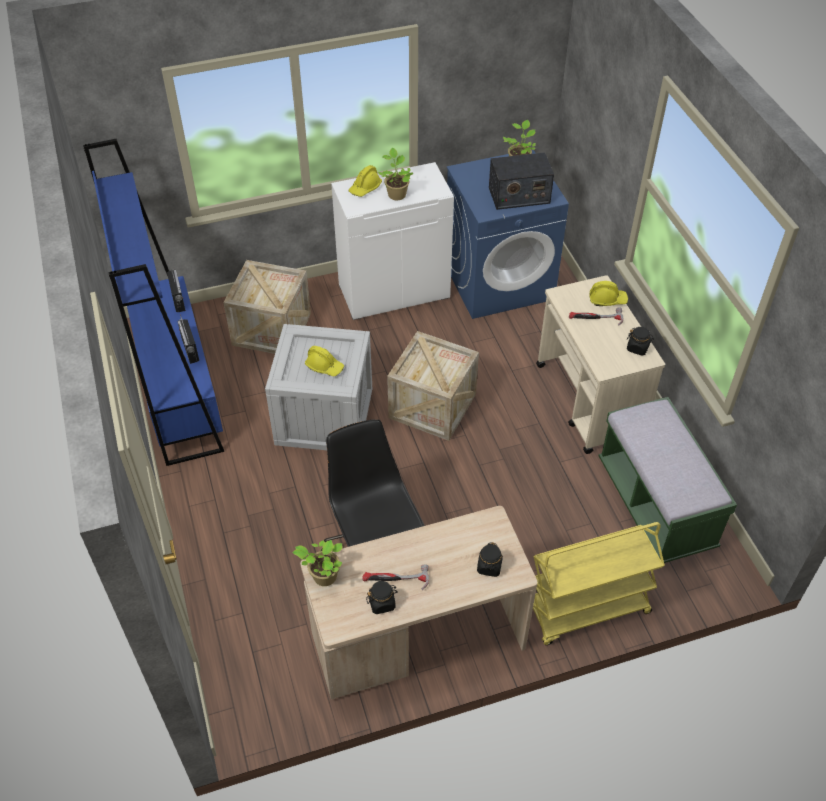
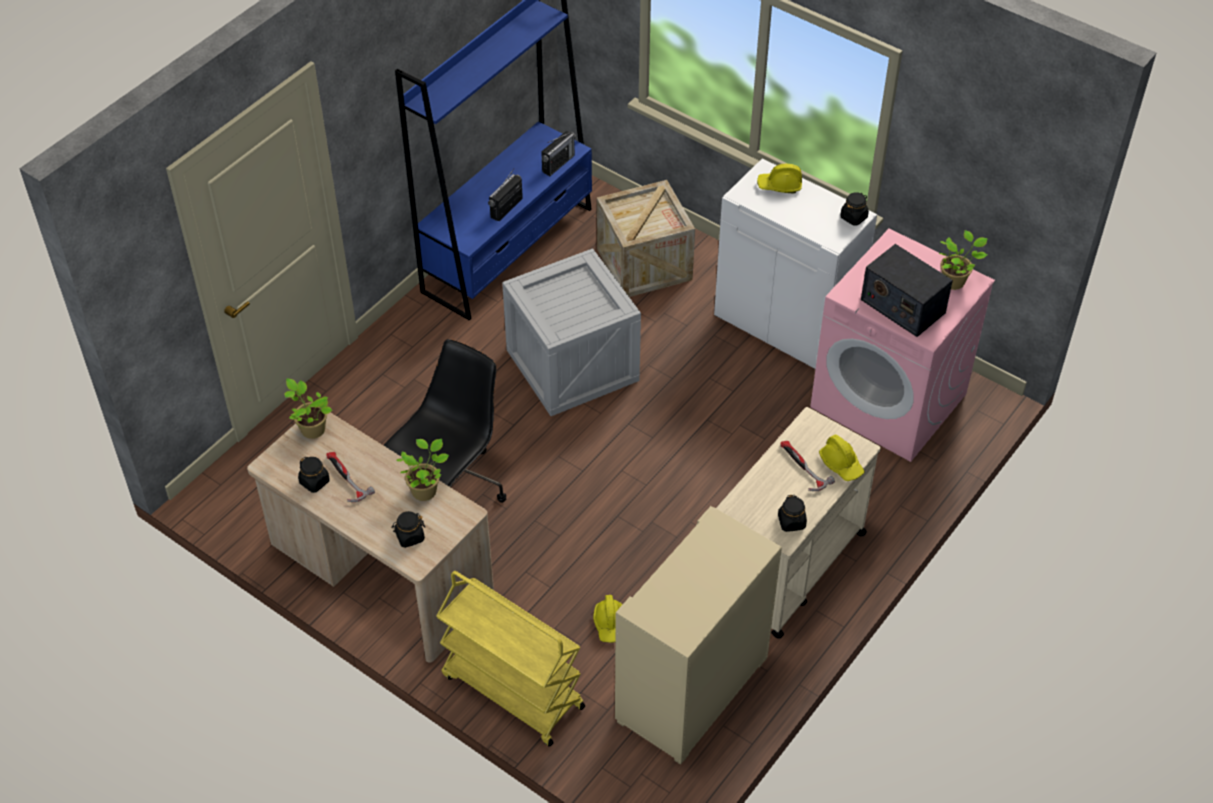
camera: 55 degrees right, 0 degrees up
(324, 366) = (569, 307): yellow hard hat -> yellow hard hat (610, 624)
(396, 194) = (795, 212): potted plant -> potted plant (425, 490)
(428, 172) = (853, 217): none -> black jar
(432, 406) = (659, 439): crate -> none
(499, 281) = (889, 401): blue washing machine -> pink washing machine
(655, 505) = (693, 690): green bench -> beige cabinet

